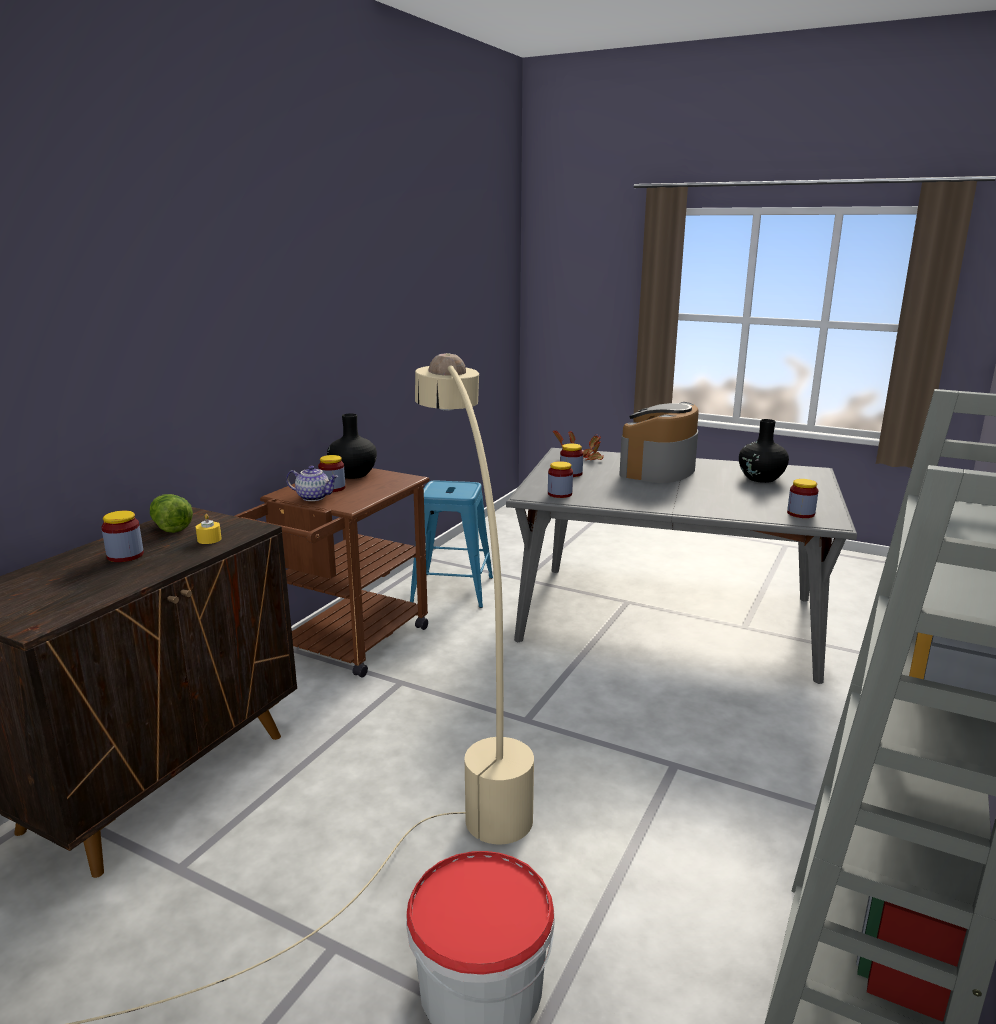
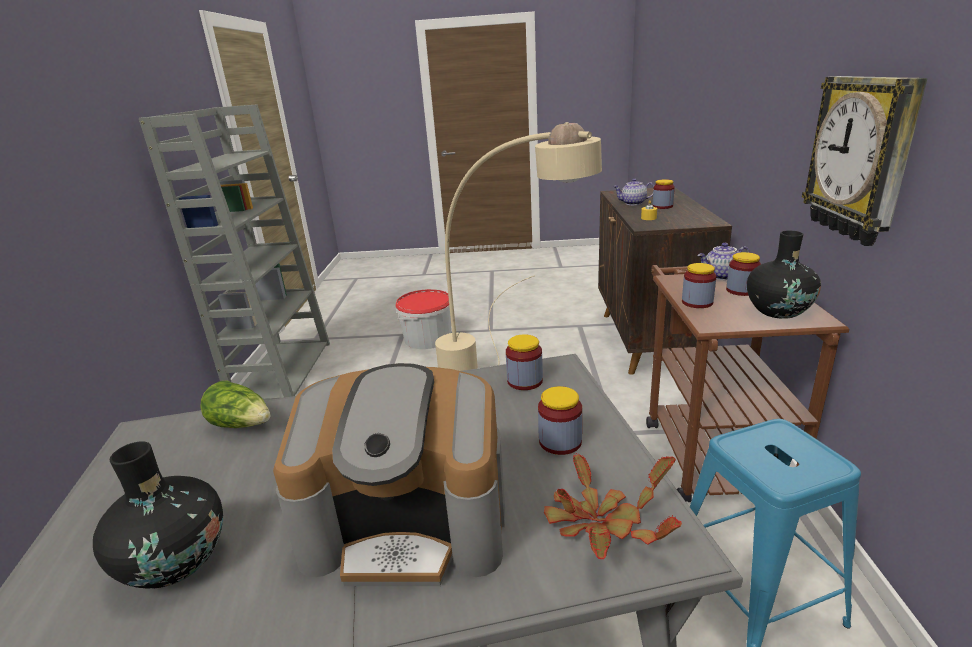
camera: 155 degrees right, 5 degrees up
(125, 576) = (633, 203): none -> teapot
(170, 526) = (692, 217): lettuce -> lettuce (242, 424)
(310, 362) = (861, 158): none -> wall clock
(658, 469) = (409, 523): coffee machine -> coffee machine turned 90 degrees clockwise
(800, 514) = (172, 440): jar -> jar (697, 302)

